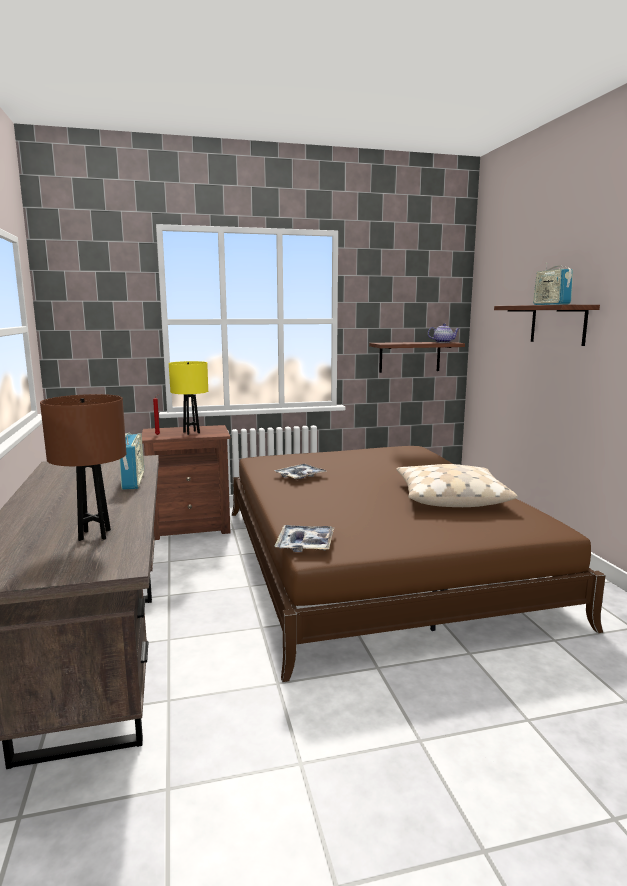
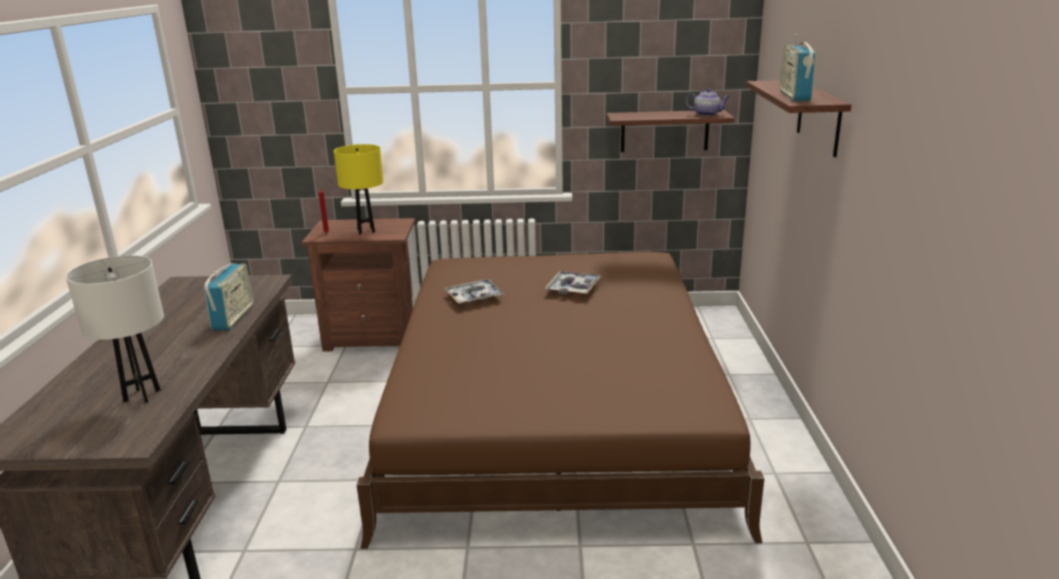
camera: 15 degrees right, 10 degrees up
(95, 535) = (142, 395): brown table lamp -> white table lamp
(305, 544) = (403, 404): tray -> tray (573, 288)
(450, 497) = (627, 348): beige pillow -> none

